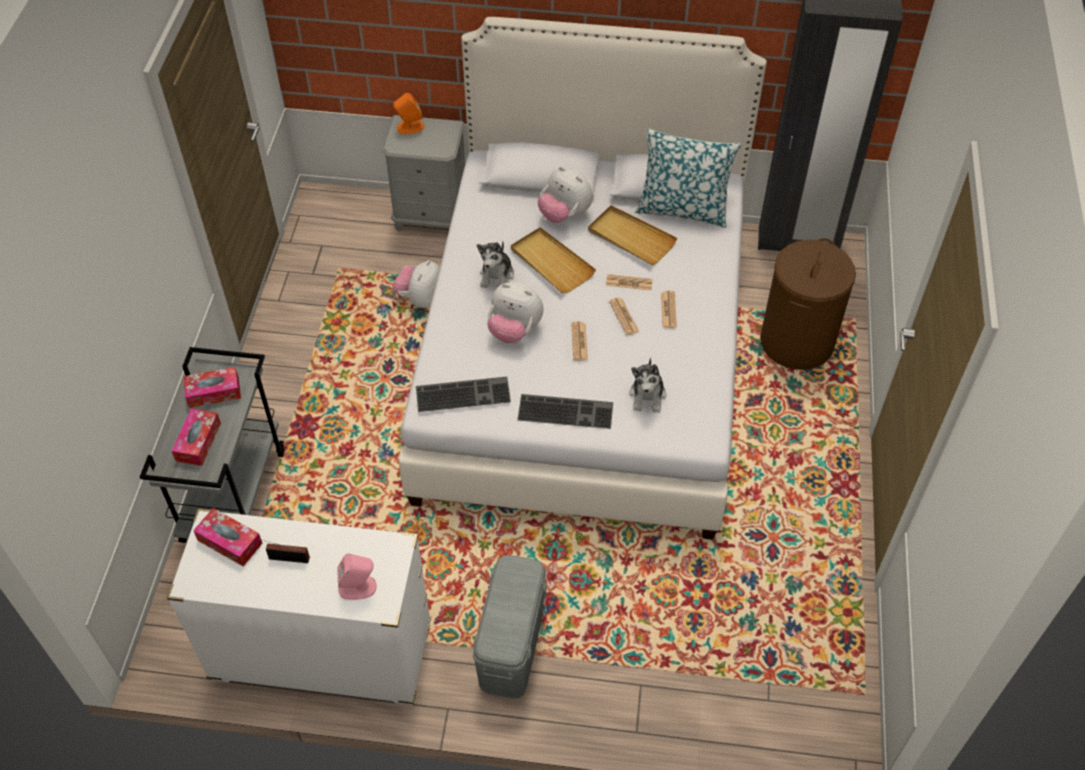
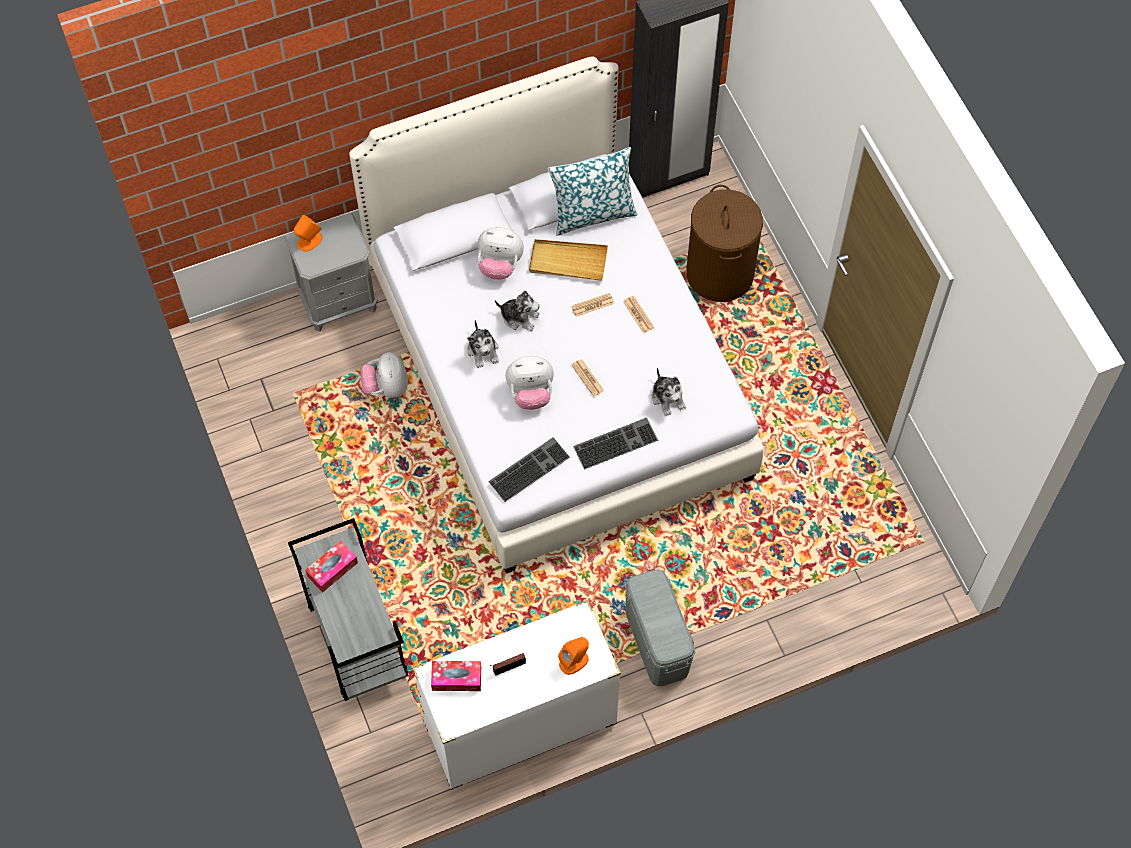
camera: 30 degrees left, 10 degrees up
(198, 442) = (352, 615): tissue box -> none
(358, 587) = (574, 661): pink speaker -> orange speaker
(551, 263) = (519, 317): beige tray -> plush toy
(624, 316) = (607, 338): newspaper -> none

